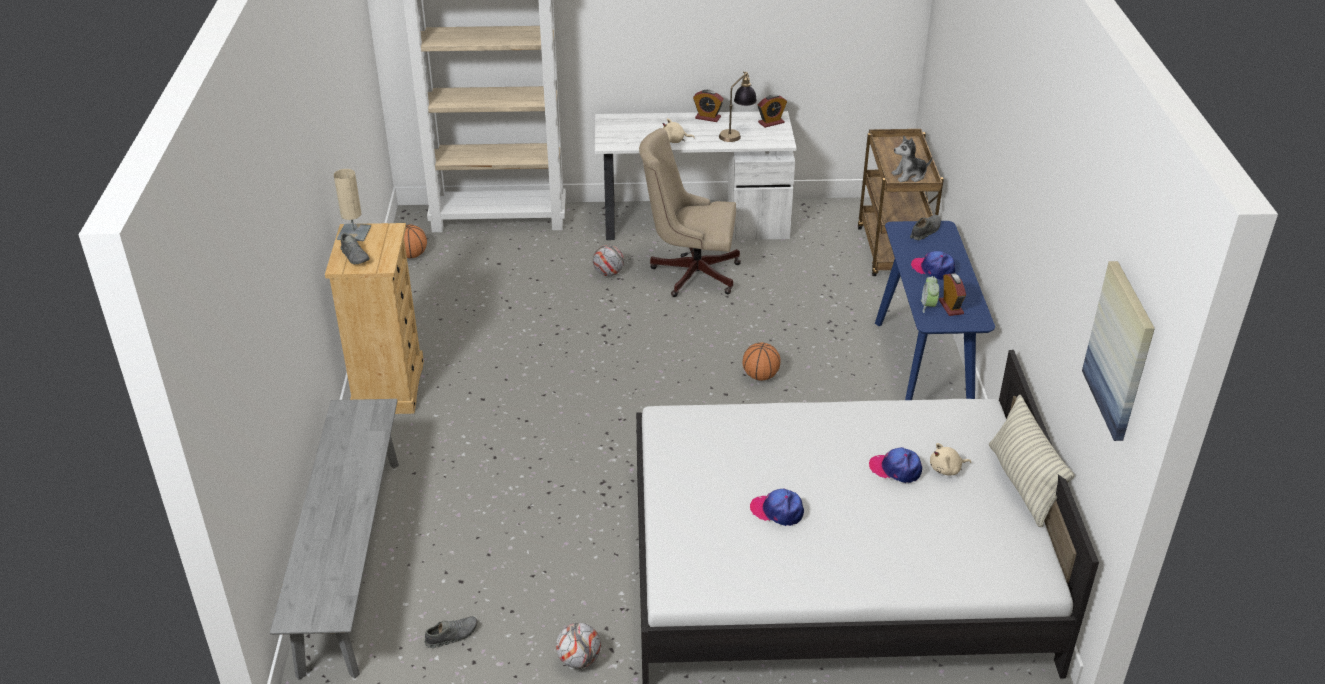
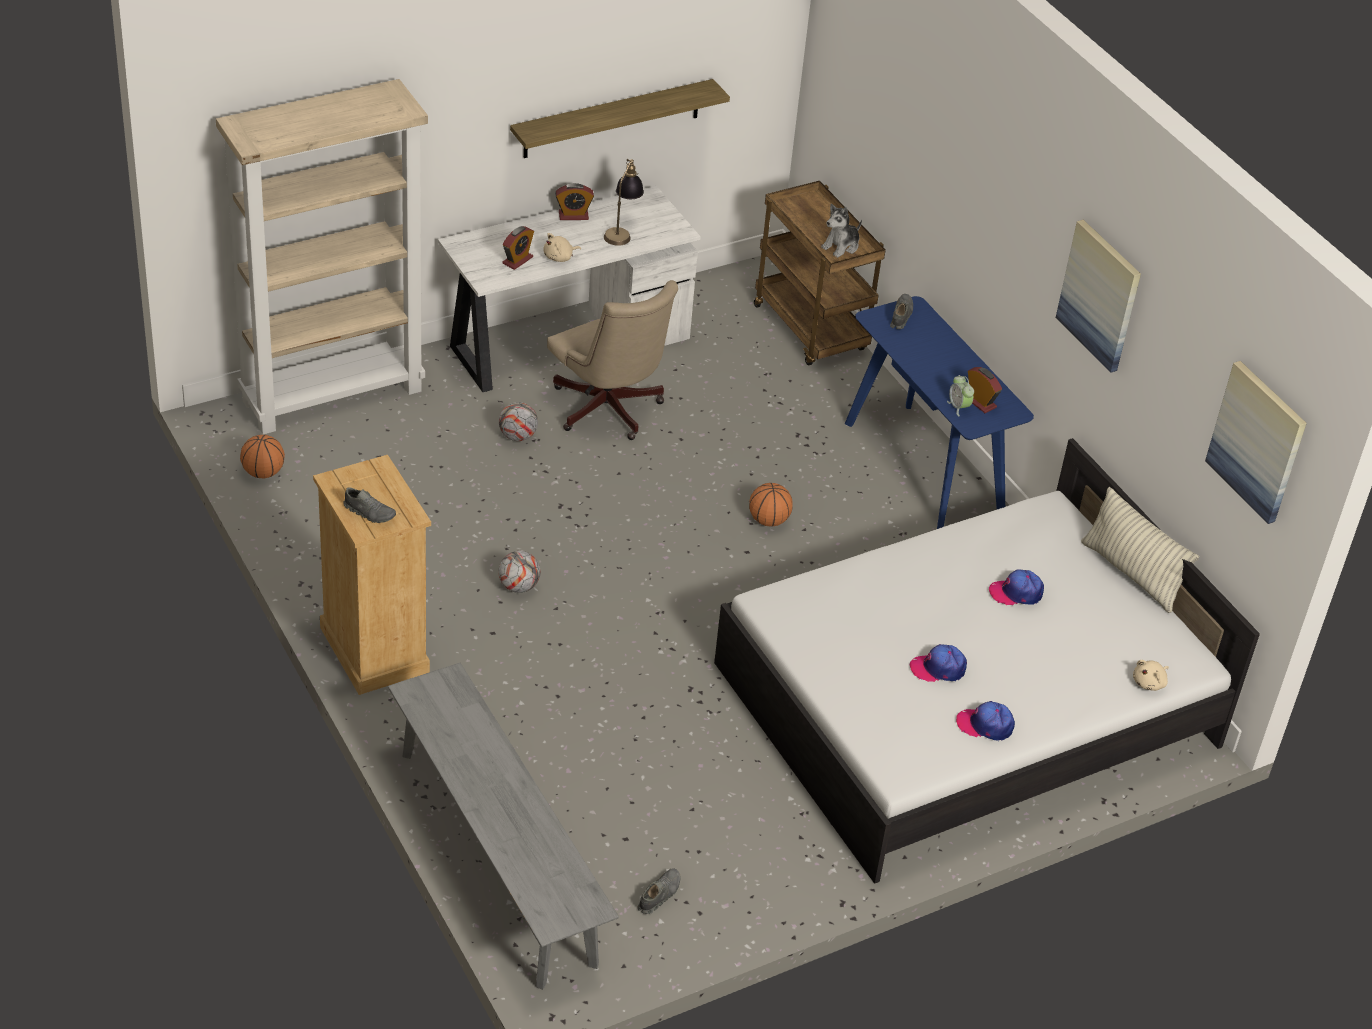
camera: 30 degrees left, 5 degrees up
(354, 233) = (341, 483): beige table lamp -> none
(579, 660) = (797, 876): football -> football (518, 586)
(690, 273) = (609, 412): beige office chair -> beige office chair turned 105 degrees counterclockwise
(748, 43) = (612, 119): none -> shelf
(771, 122) = (649, 207): alarm clock -> alarm clock (517, 260)
(933, 269) = (937, 361): cap -> cap (985, 725)
(947, 469) = (1059, 579): beige plush toy -> beige plush toy (1150, 683)
(1043, 205) = (1100, 295): none -> picture

